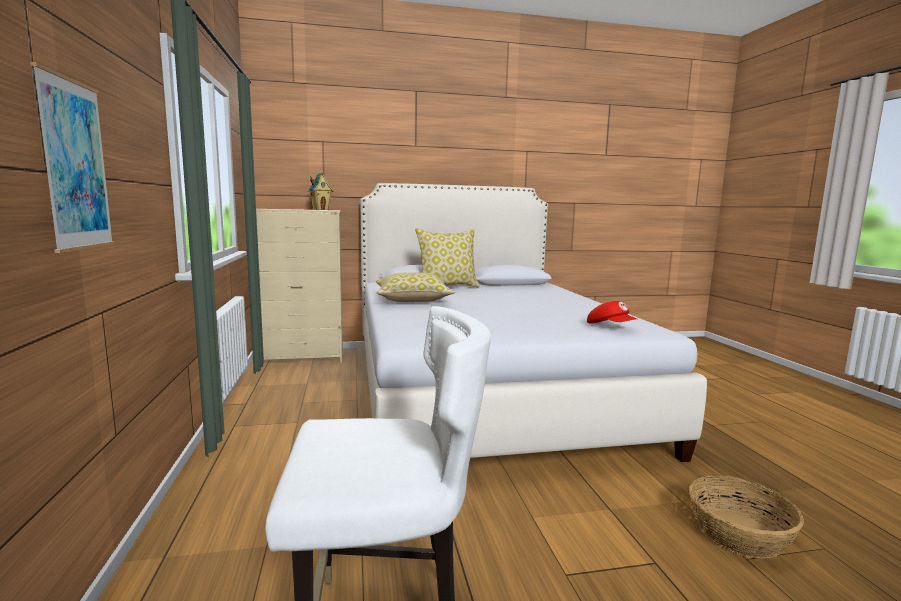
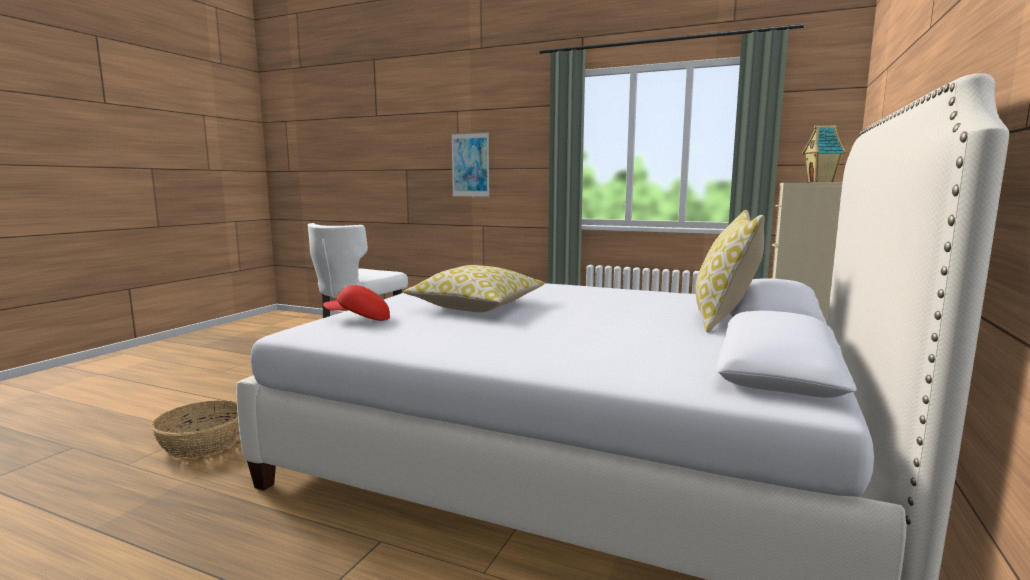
camera: 125 degrees right, 0 degrees up
(413, 300) = (616, 295): pillow -> pillow (477, 306)

